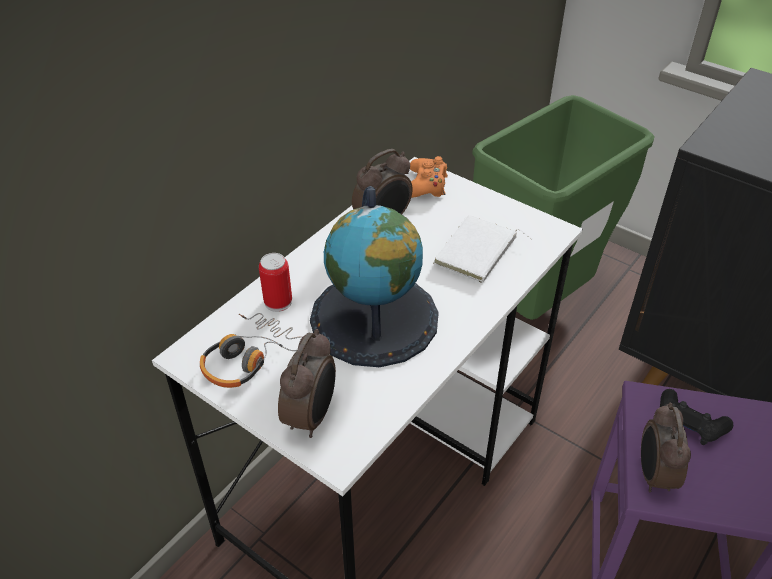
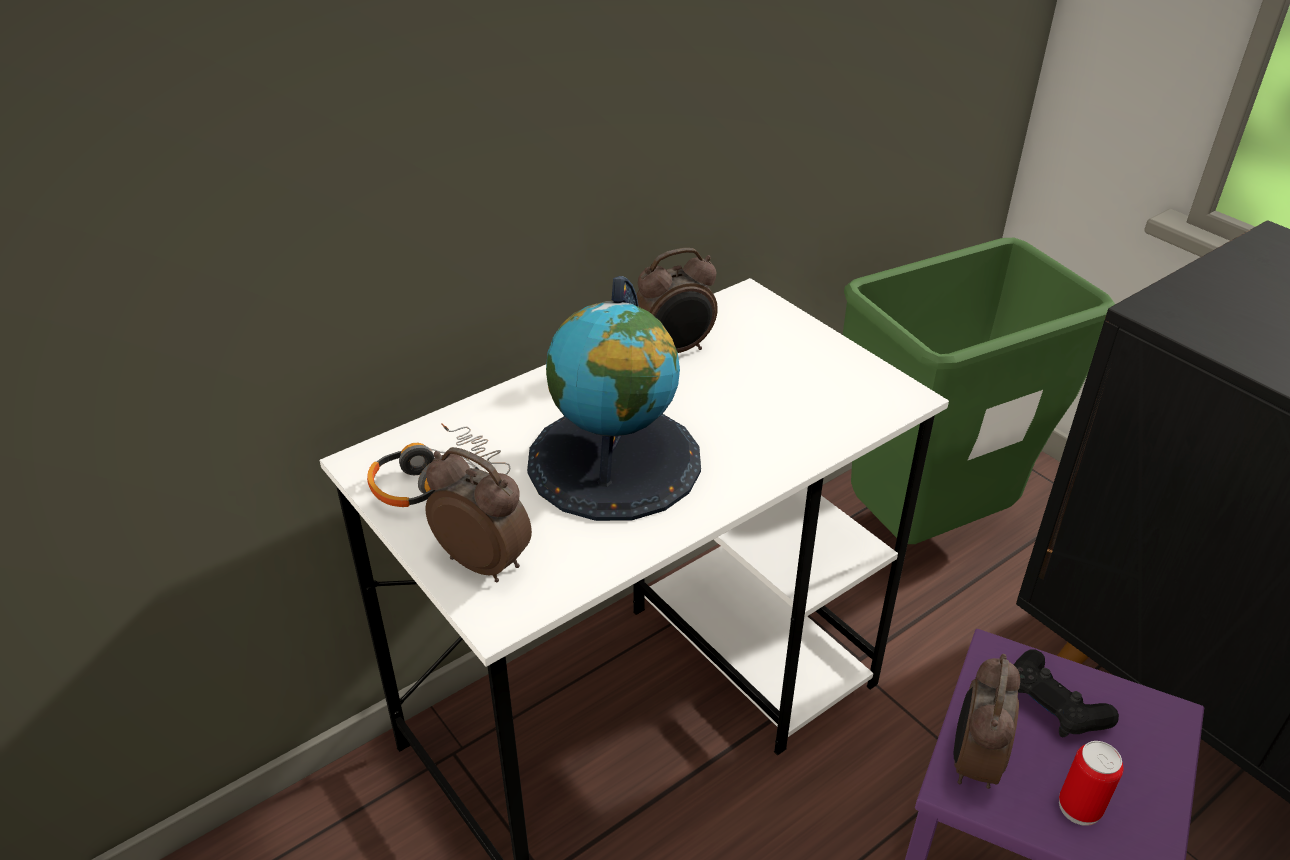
camera: 15 degrees right, 5 degrees down
(278, 302) = (500, 421): can -> can (1079, 807)
(312, 416) = (484, 561): alarm clock -> alarm clock turned 90 degrees counterclockwise
(426, 185) = (751, 314): orange game controller -> none
(478, 253) = (786, 407): white book -> none

